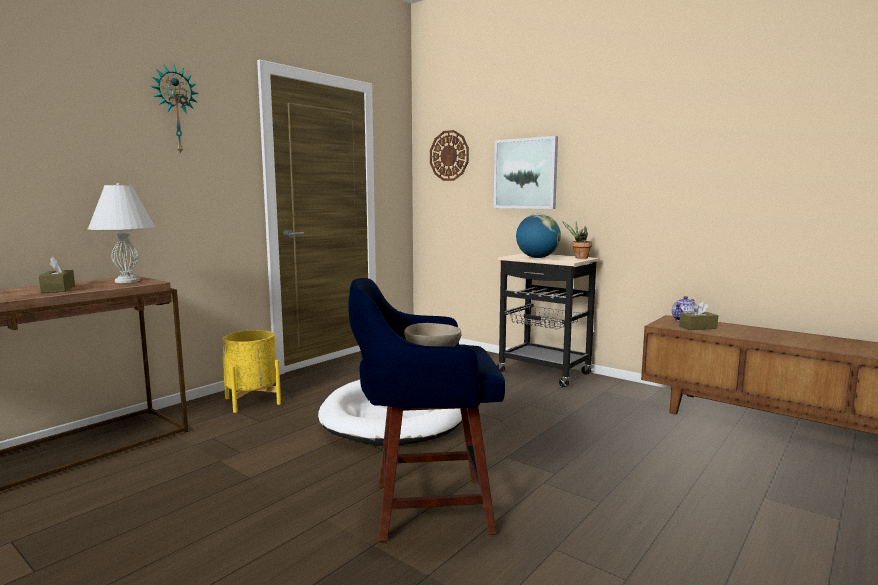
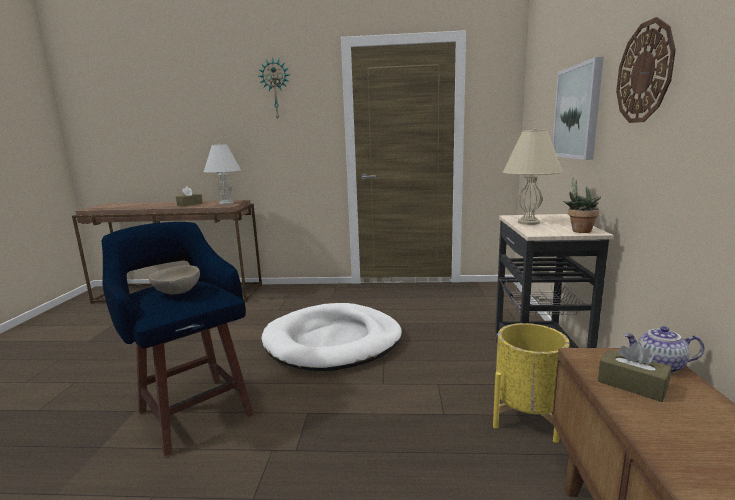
camera: 55 degrees right, 5 degrees up
(252, 401) = (304, 296): yellow planter -> yellow planter (527, 417)
(449, 155) = (538, 95): wall clock -> wall clock (644, 72)
(537, 258) = (529, 222): globe -> beige table lamp

